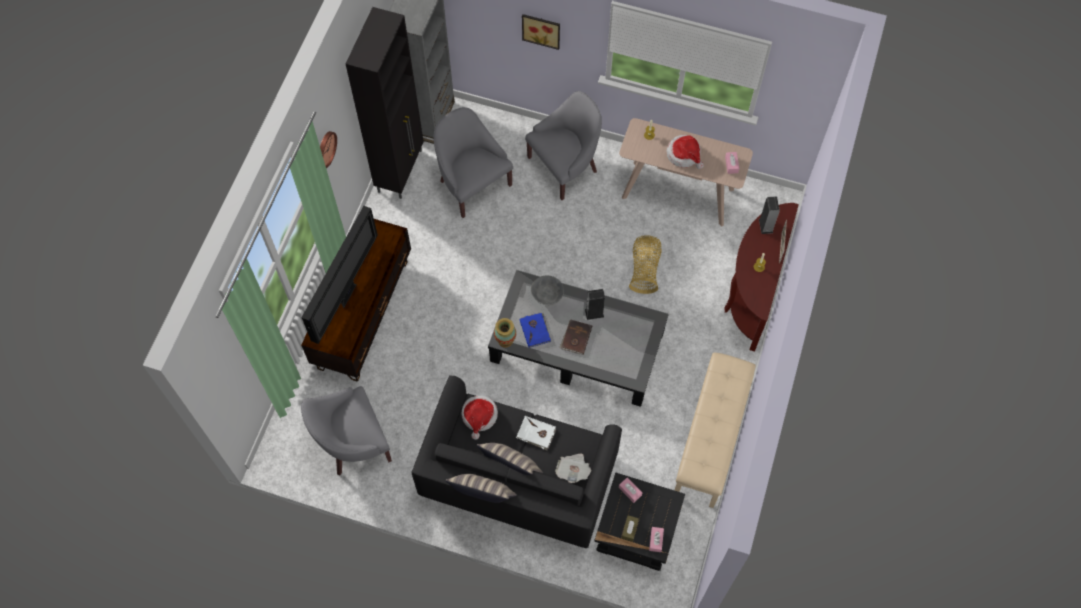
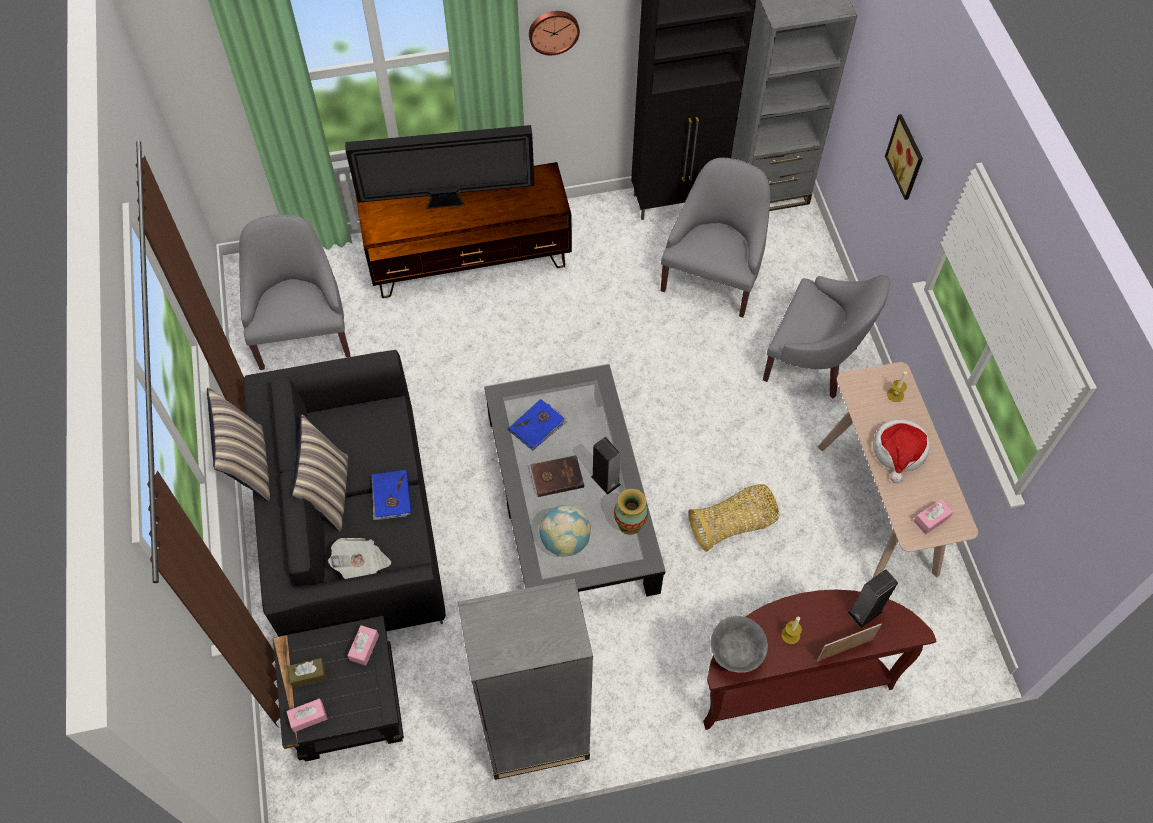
camera: 60 degrees right, 5 degrees down
(353, 443) = (303, 333): grey armchair -> grey armchair turned 45 degrees clockwise
(479, 416) = (378, 422): hat -> none
(505, 340) = (503, 400): vase -> vase (630, 523)
(536, 433) = (391, 496): white book -> blue book
(547, 296) = (593, 416): grey bowl -> grey bowl (735, 653)
(620, 355) = (565, 541): none -> globe
(711, 439) = (535, 736): beige bench -> grey bookcase

